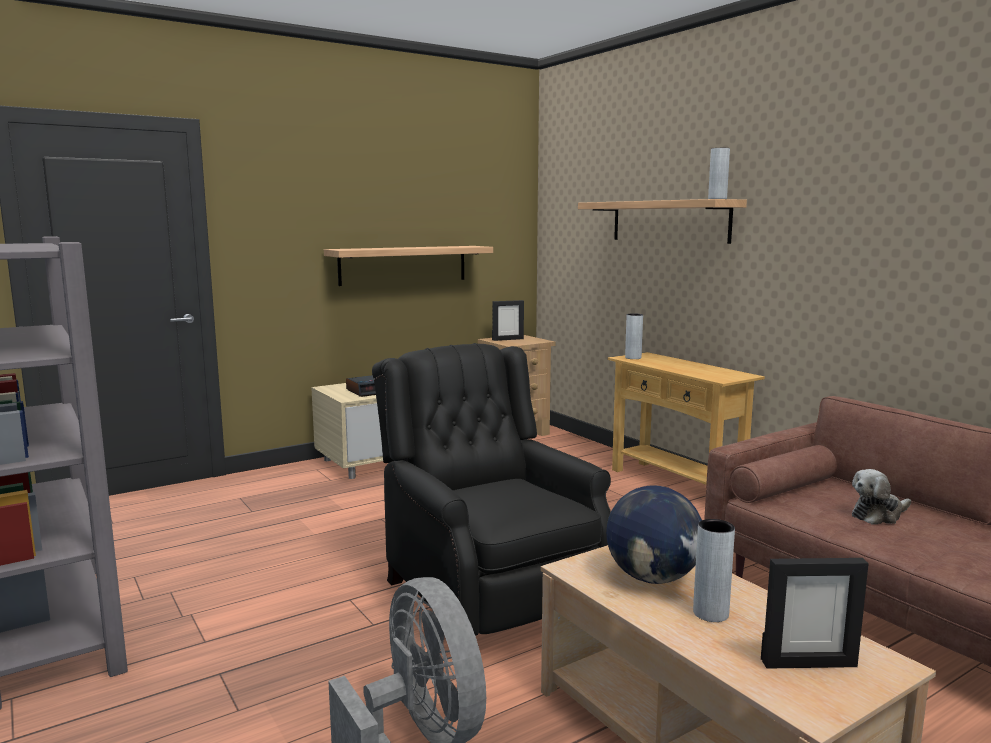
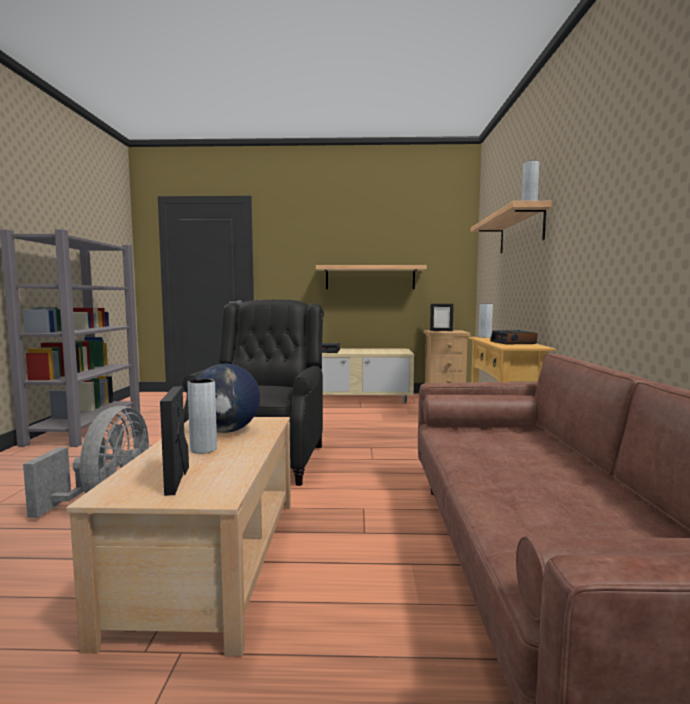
camera: 35 degrees right, 5 degrees down
(698, 368) = (513, 342): none -> alarm clock
(808, 663) = (177, 480): picture frame -> picture frame turned 45 degrees clockwise
(878, 515) = (516, 450): plush toy -> none

